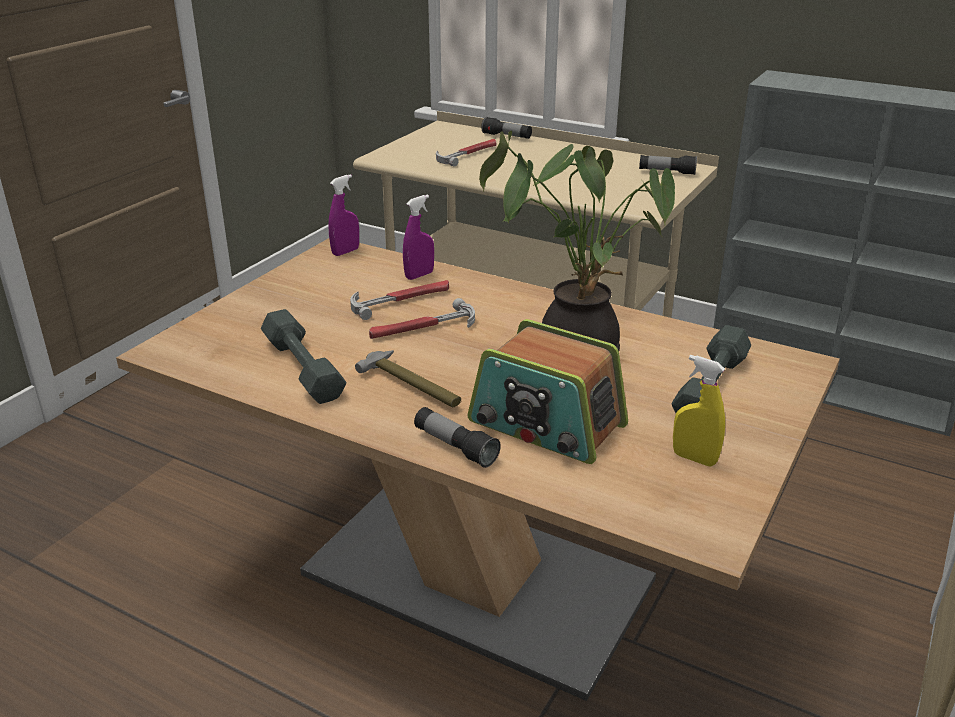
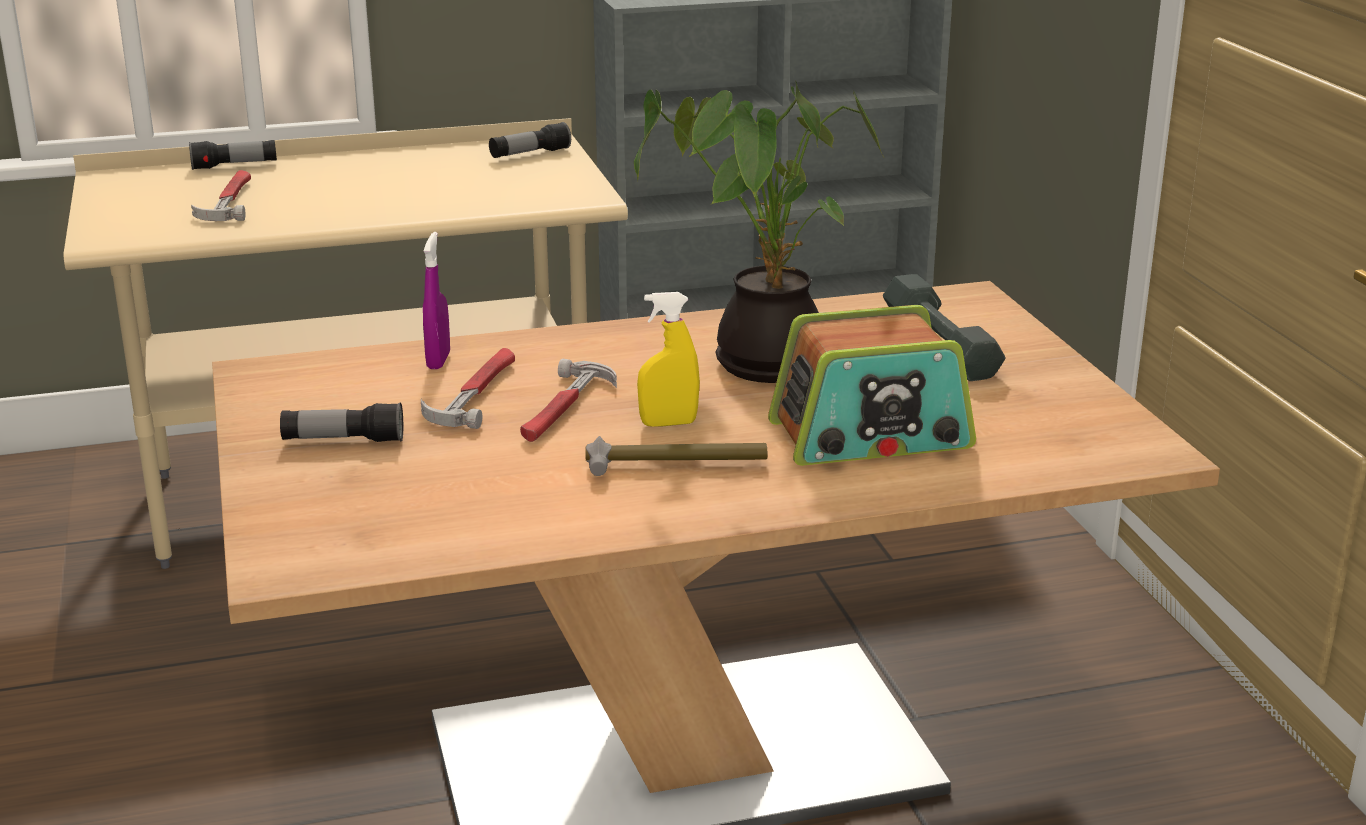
camera: 45 degrees left, 5 degrees down
(303, 368) = (515, 502): grey dumbbell -> none
(345, 252) = (279, 371): purple spray bottle -> none
(455, 447) = (832, 492): flashlight -> flashlight (343, 440)
(694, 458) = (1036, 404): yellow spray bottle -> yellow spray bottle (668, 423)

